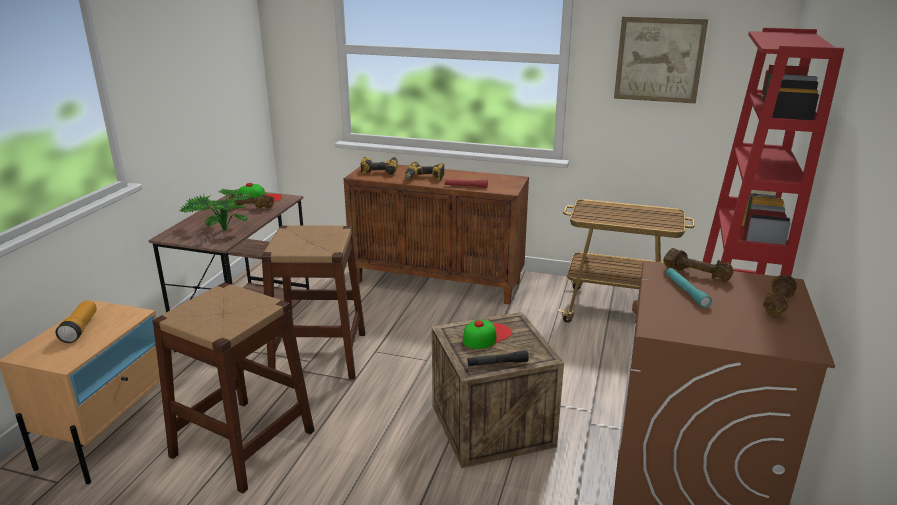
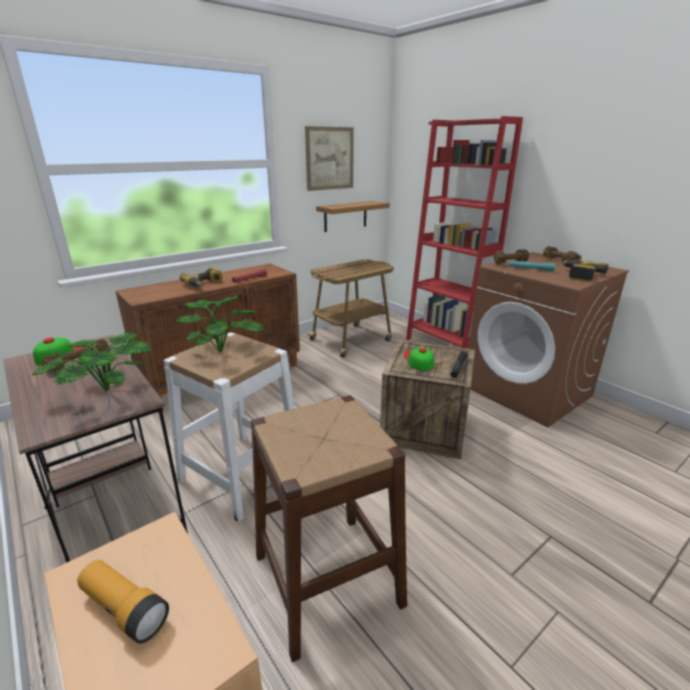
camera: 55 degrees left, 0 degrees up
(317, 236) = (223, 349): none -> potted plant
(319, 354) = (241, 474): brown stool -> white stool
(380, 170) = (150, 291): power drill -> power drill (580, 275)
(677, 141) = (345, 216): none -> shelf

